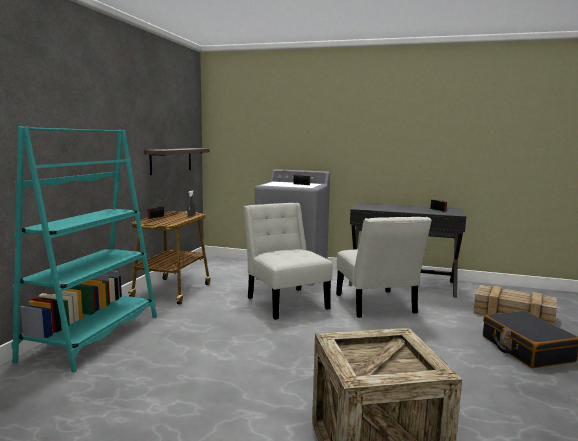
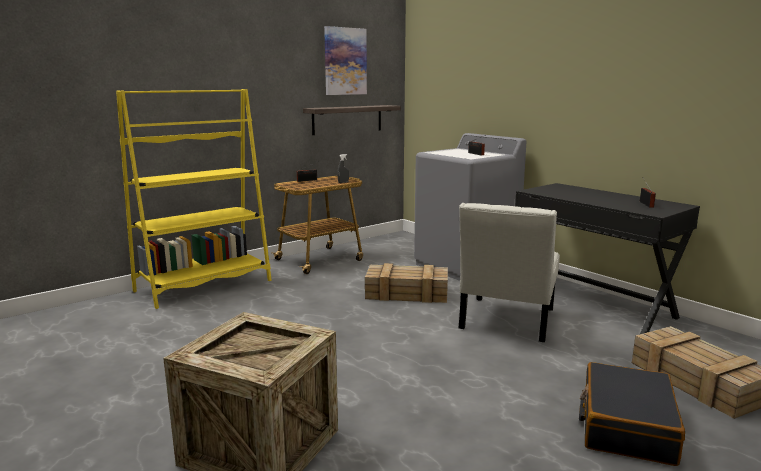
camera: 35 degrees right, 5 degrees up
(93, 337) = (204, 286): turquoise bookcase -> yellow bookcase
(169, 109) = (345, 61): none -> picture
(285, 301) = (408, 293): white chair -> crate

